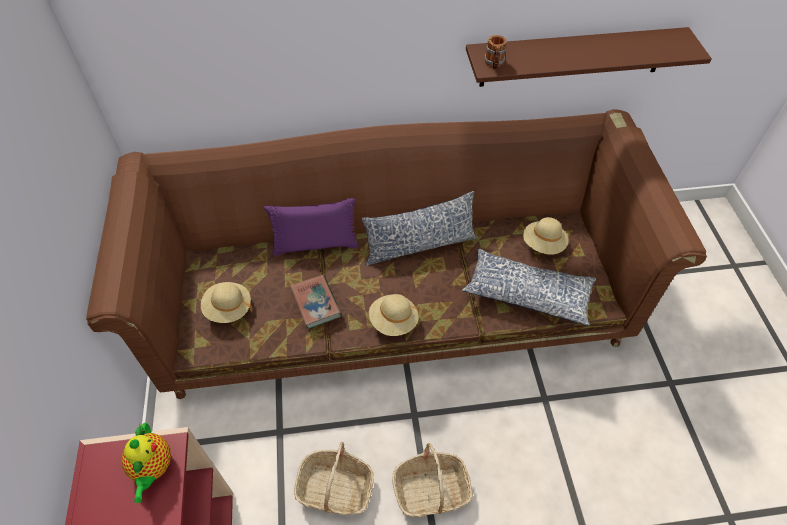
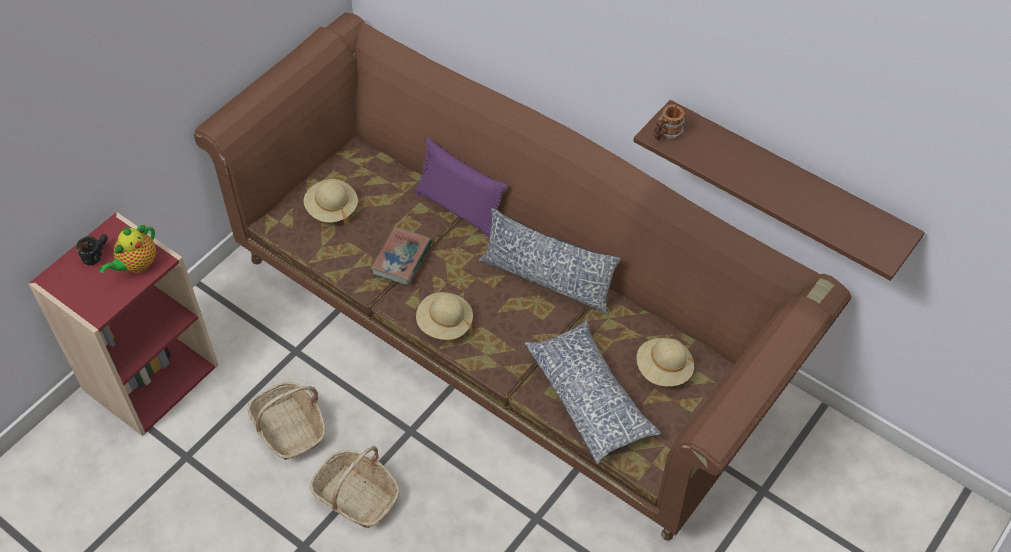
camera: 45 degrees right, 0 degrees up
(99, 492) = (96, 253): none -> black mug

